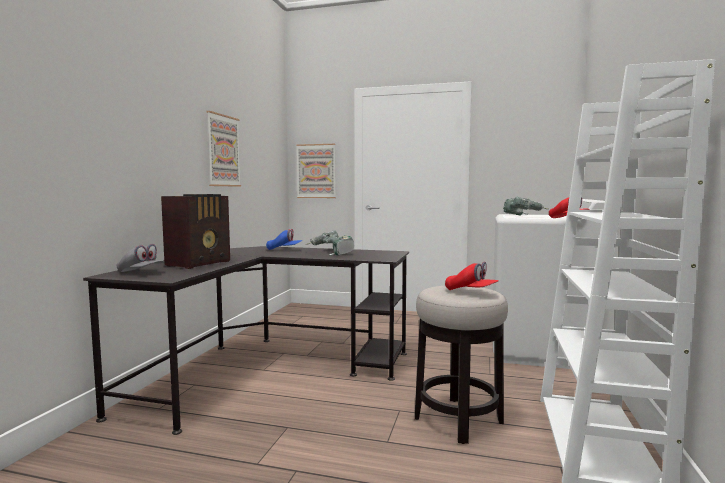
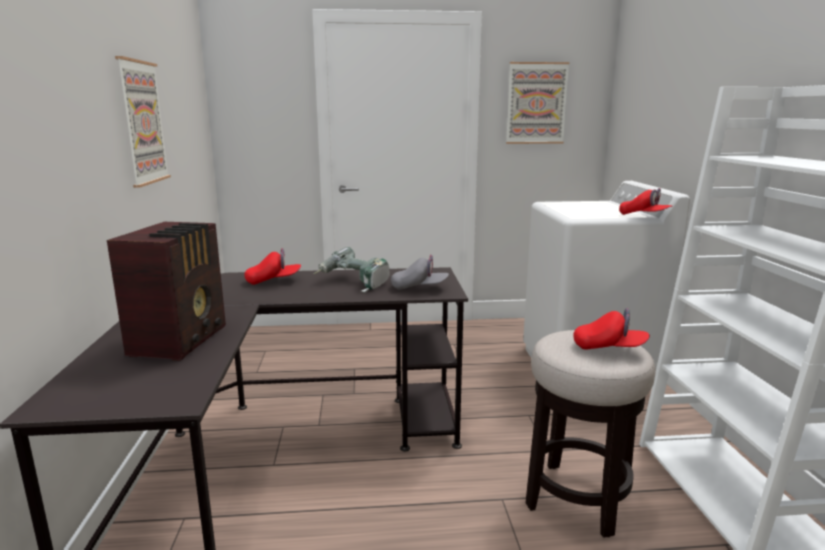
camera: 20 degrees left, 10 degrees up
(141, 272) = (105, 387): grey cap -> grey cap (419, 288)
(284, 250) = (273, 281): blue cap -> red cap
(316, 171) = (258, 135): picture -> picture (536, 103)
(523, 216) = (579, 209): power drill -> none

